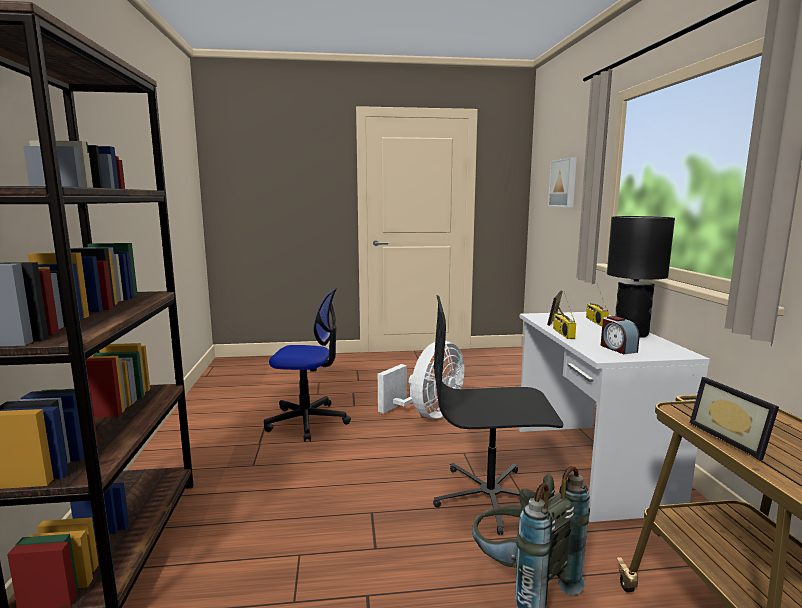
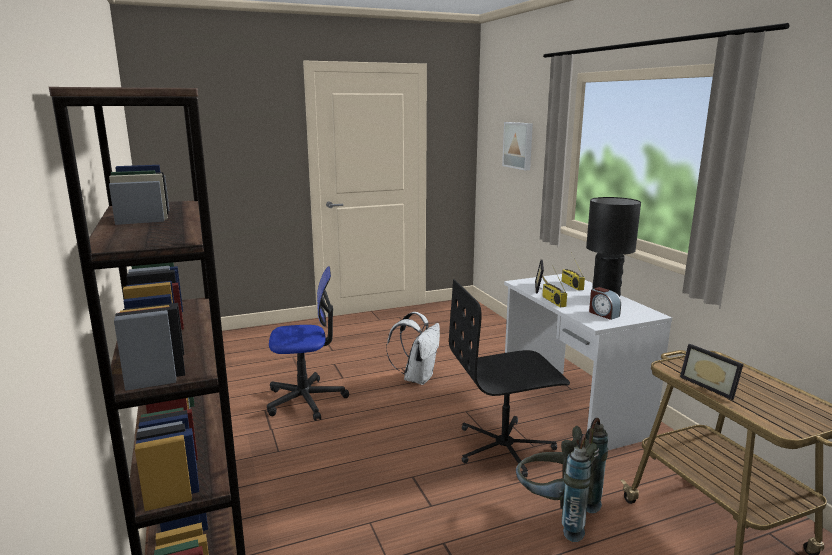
camera: 15 degrees left, 5 degrees up
(428, 414) = (417, 378): white fan -> white backpack

